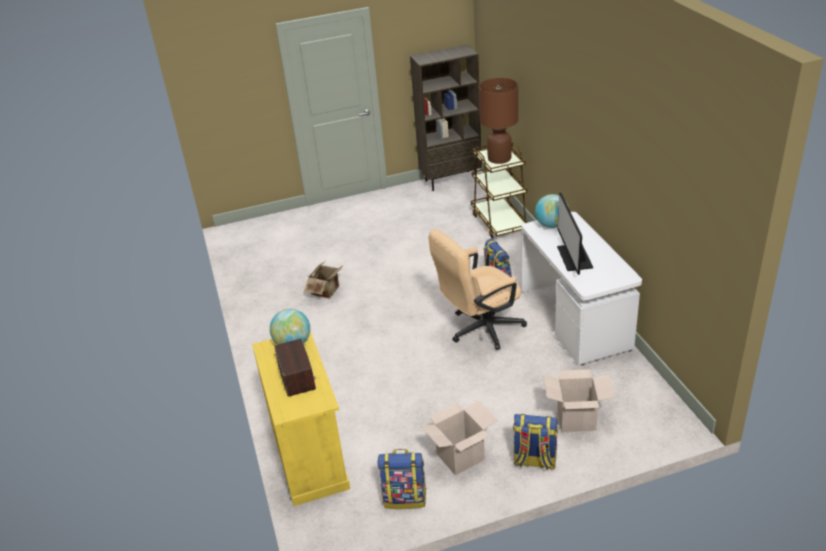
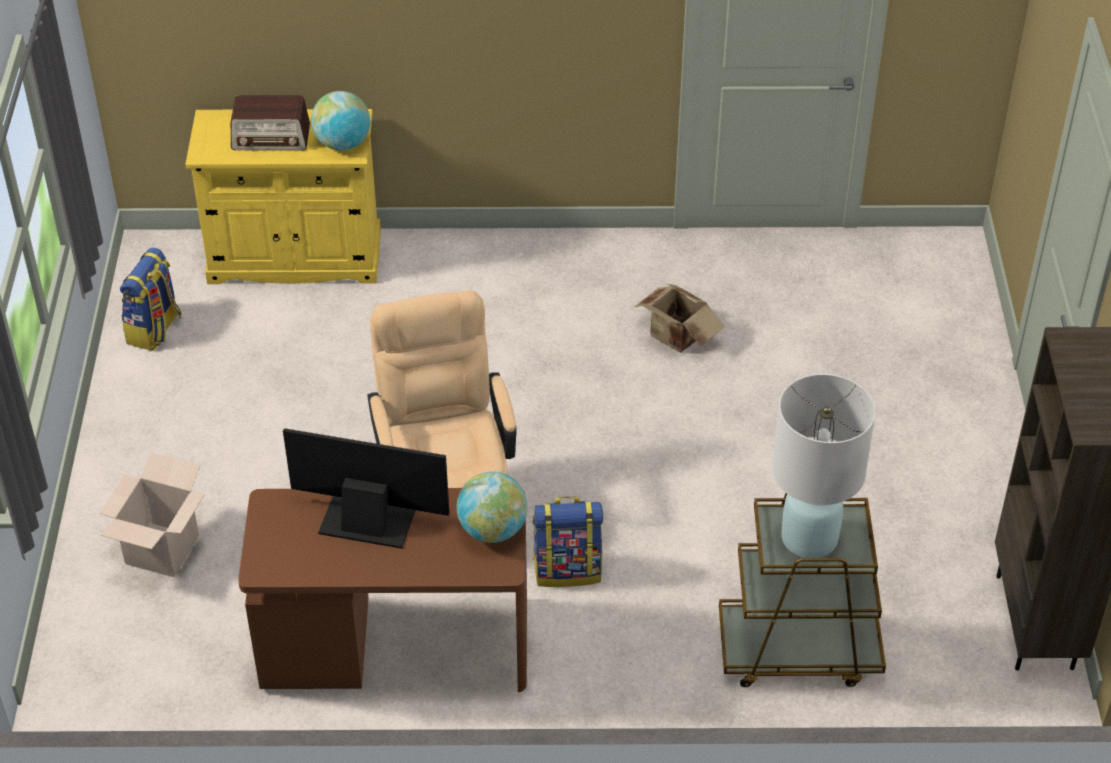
camera: 105 degrees right, 10 degrees up
(460, 457) = (183, 400): cardboard box -> none
(499, 158) = (809, 538): brown table lamp -> white table lamp
(534, 461) = (121, 474): backpack -> none
(575, 320) = (393, 646): white desk -> brown desk

